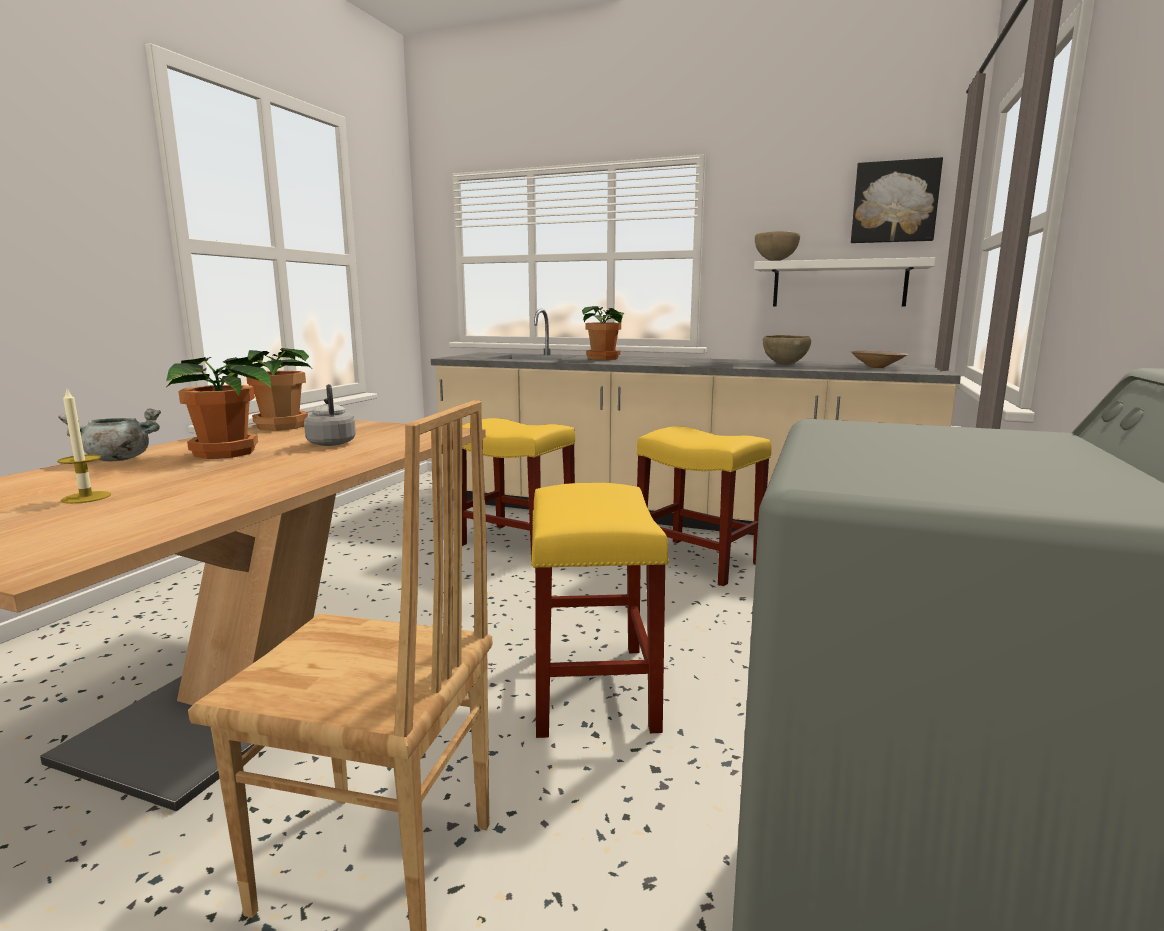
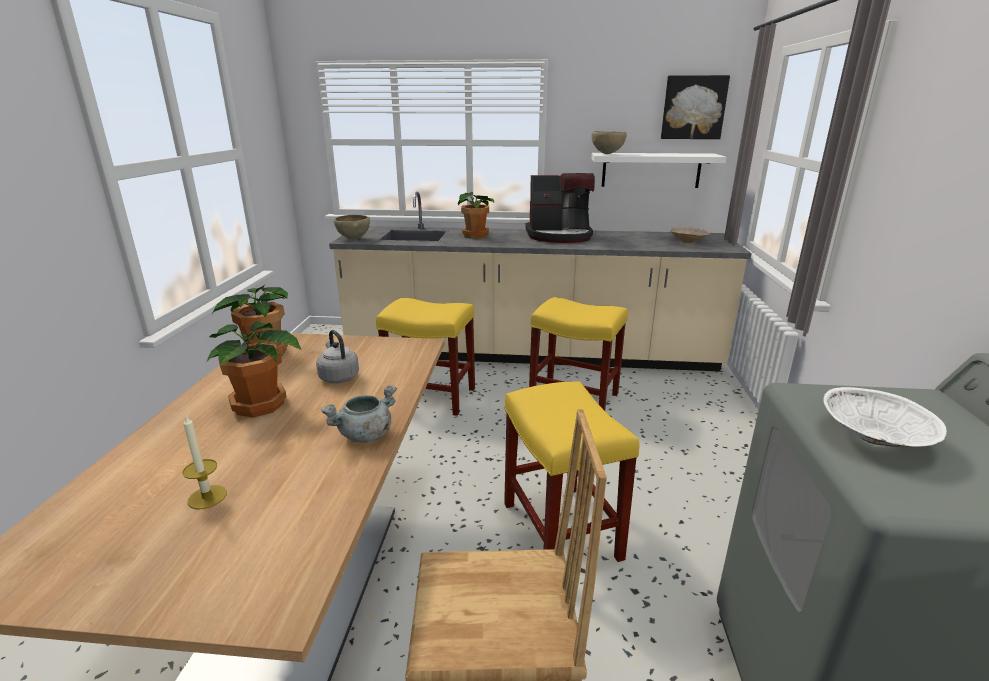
camera: 15 degrees left, 10 degrees up
(117, 459) = (168, 429): grey cooking pot -> grey cooking pot (365, 435)
(707, 361) = (559, 236): none -> coffee machine
(784, 365) = (621, 240): brown bowl -> brown bowl (353, 239)
(882, 450) = (874, 439): none -> white bowl

